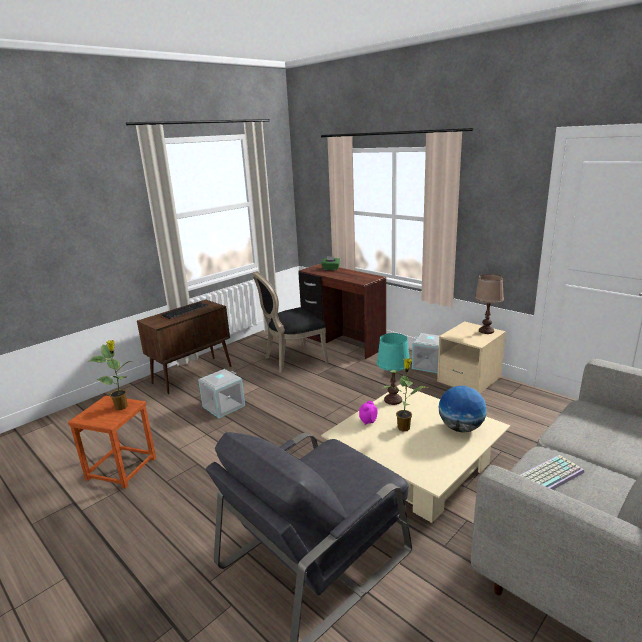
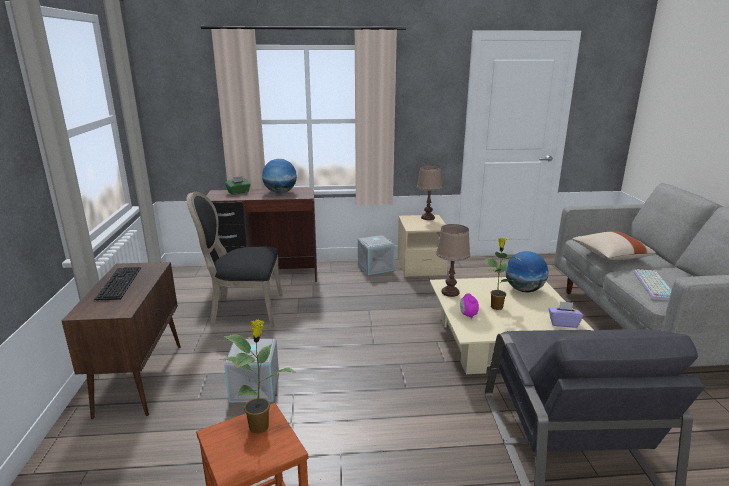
camera: 50 degrees left, 0 degrees up
(292, 359) = (244, 310): black chair -> black chair turned 75 degrees clockwise
(354, 275) = (280, 192): none -> globe
(392, 400) = (450, 292): turquoise table lamp -> brown table lamp
(429, 469) = (563, 323): none -> purple tissue box
(576, 433) = (610, 256): none -> beige pillow

